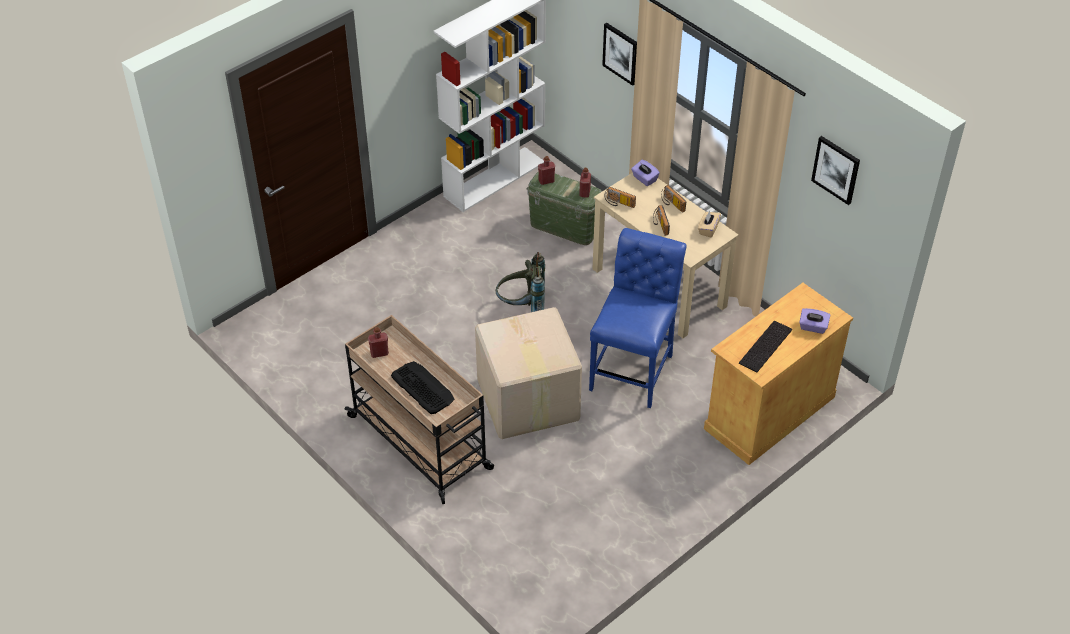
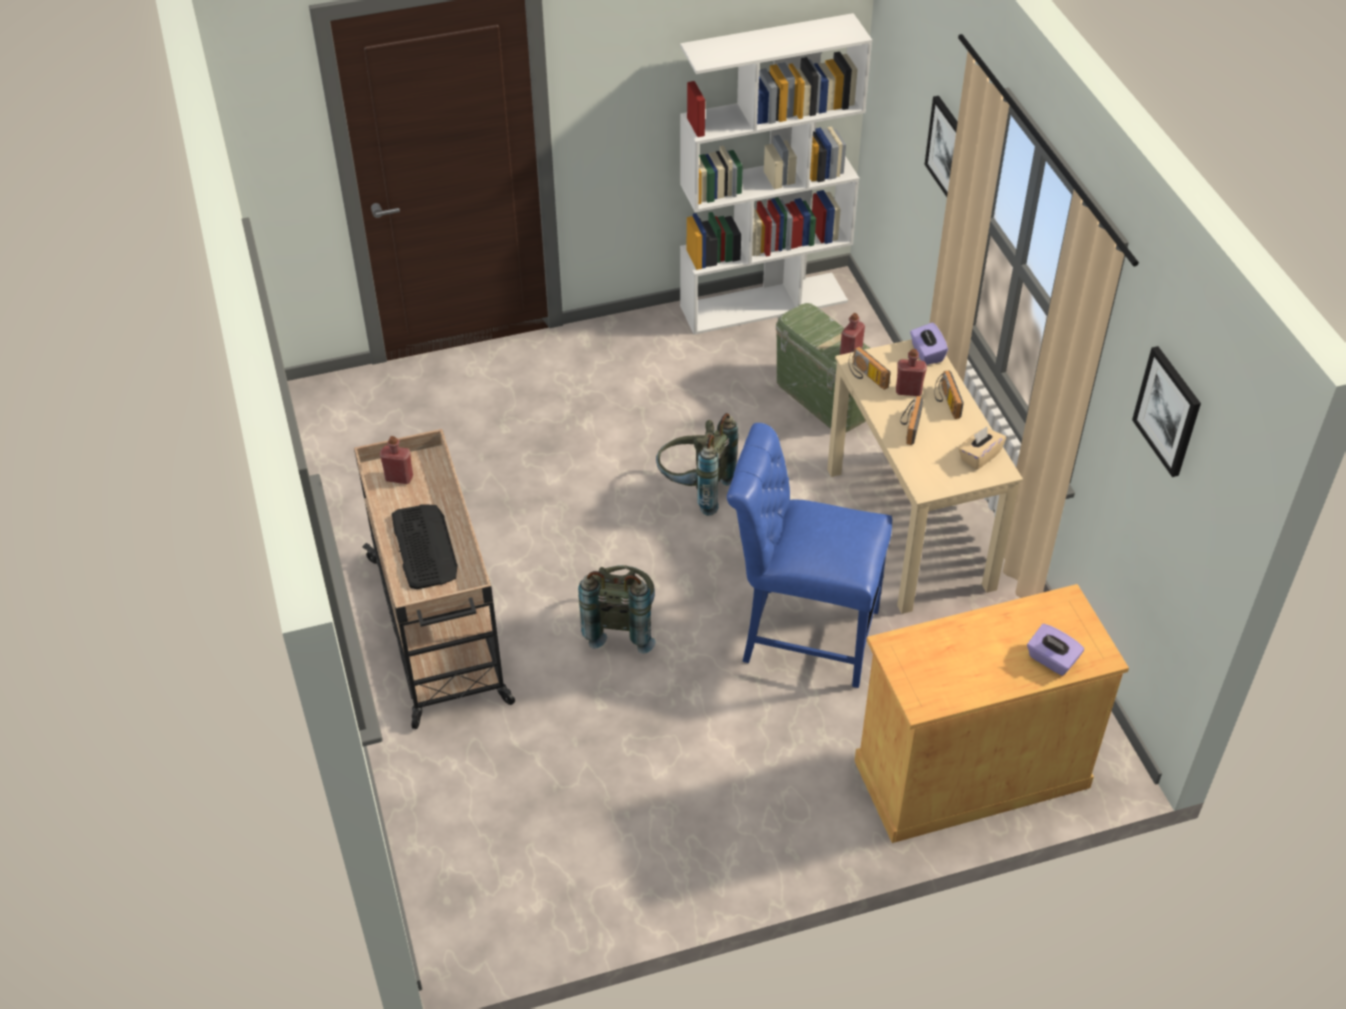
camera: 25 degrees right, 0 degrees up
(527, 401) = (620, 625): cardboard box -> grey backpack
(546, 181) = (805, 320): red bottle -> red bottle (908, 391)
(634, 369) = (802, 633): blue chair -> blue chair turned 120 degrees counterclockwise
(766, 347) = (955, 665): keyboard -> none

